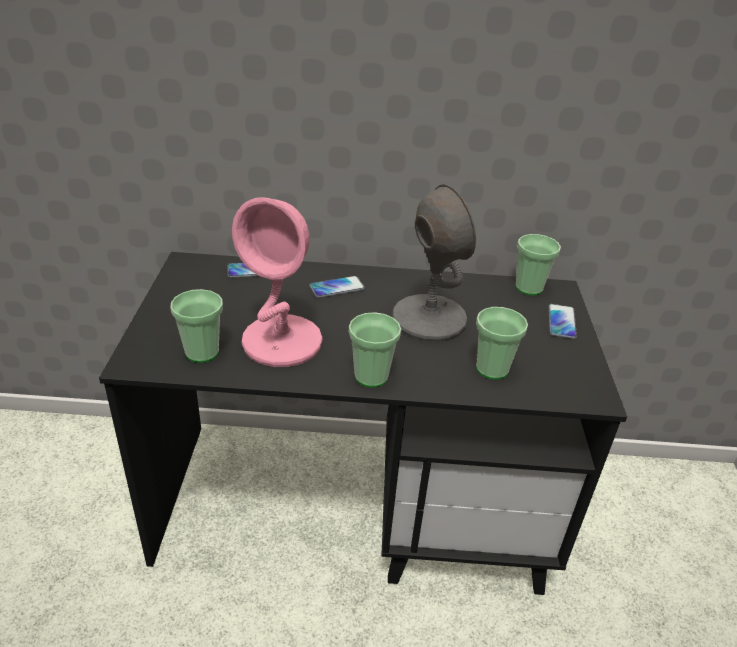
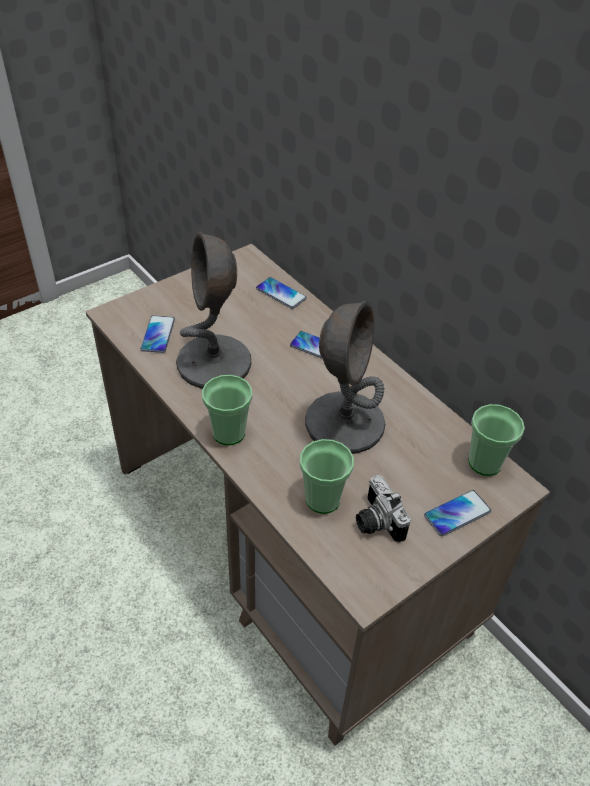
camera: 50 degrees right, 10 degrees up
(202, 352) = (158, 335): cup -> phone
(282, 342) = (214, 363): pink table lamp -> grey table lamp
(357, 504) = (290, 549): black desk -> beige desk
(536, 358) = (375, 522): none -> camera

